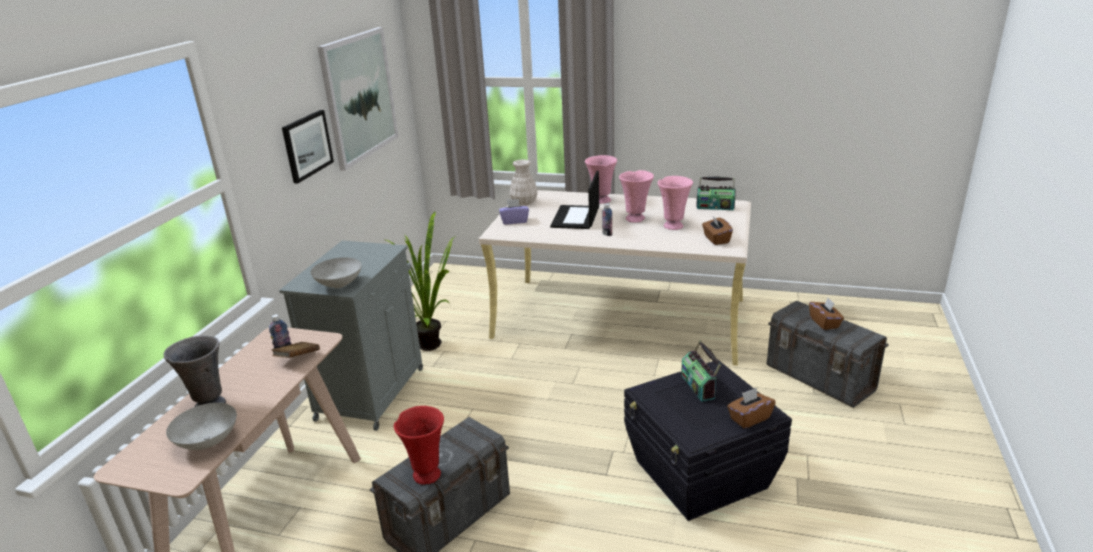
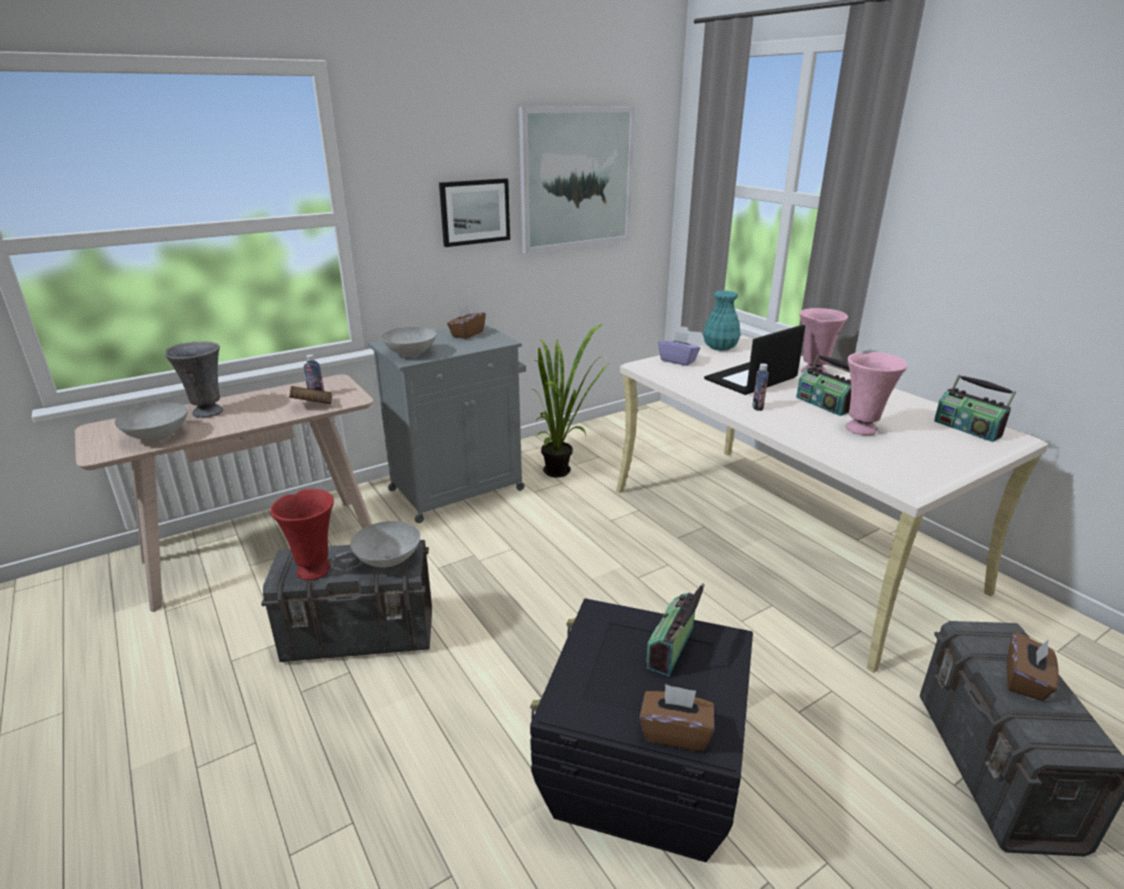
camera: 40 degrees right, 0 degrees up
(468, 440) = (389, 560): none -> grey bowl
(524, 202) = (720, 347): white vase -> turquoise vase
(636, 219) = (824, 404): pink vase -> radio
(716, 239) = (898, 466): brown tissue box -> brown tissue box (467, 334)

